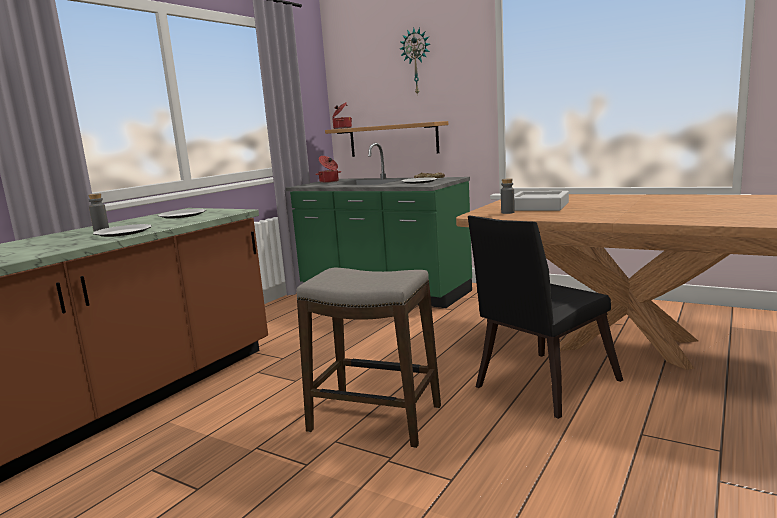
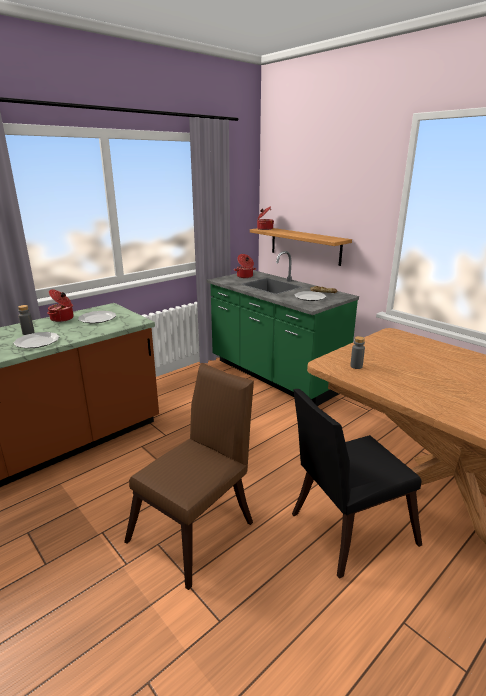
camera: 15 degrees right, 10 degrees up
(135, 220) = (62, 318): none -> cooking pot
(375, 418) = (197, 527): stool -> brown chair
(416, 61) = (333, 180): wall clock -> none
(538, 206) = (391, 361): grey tray -> none

